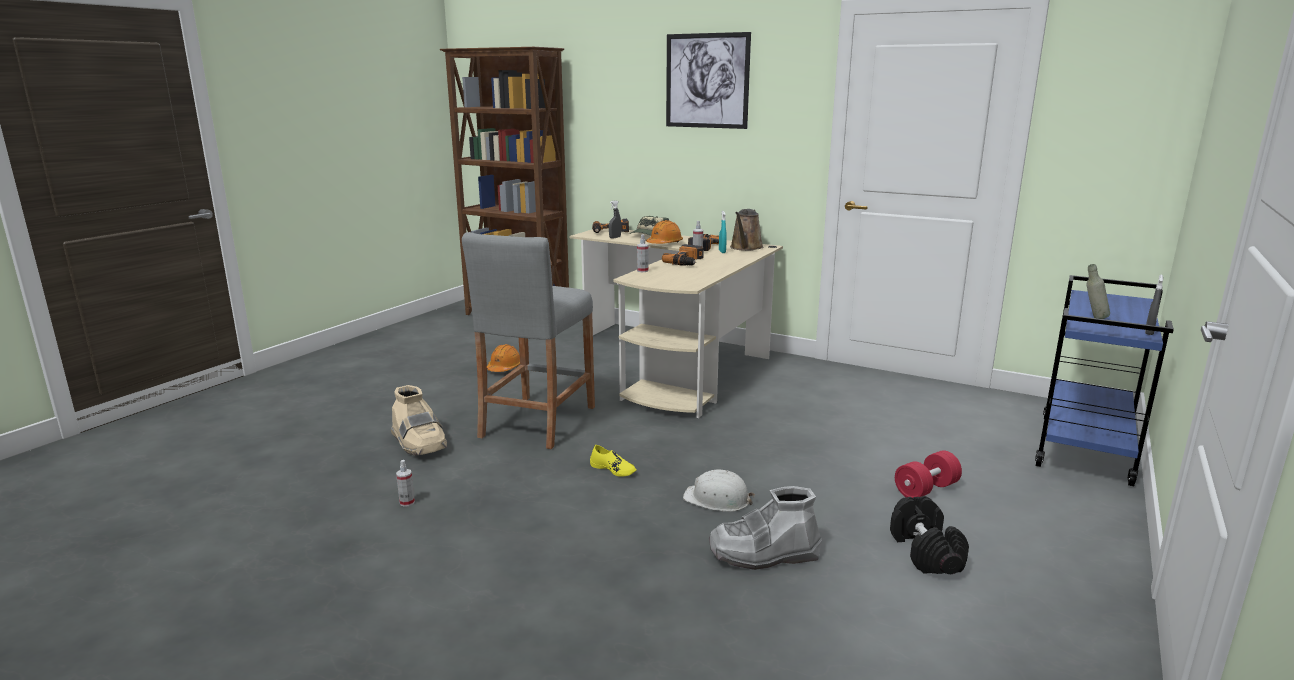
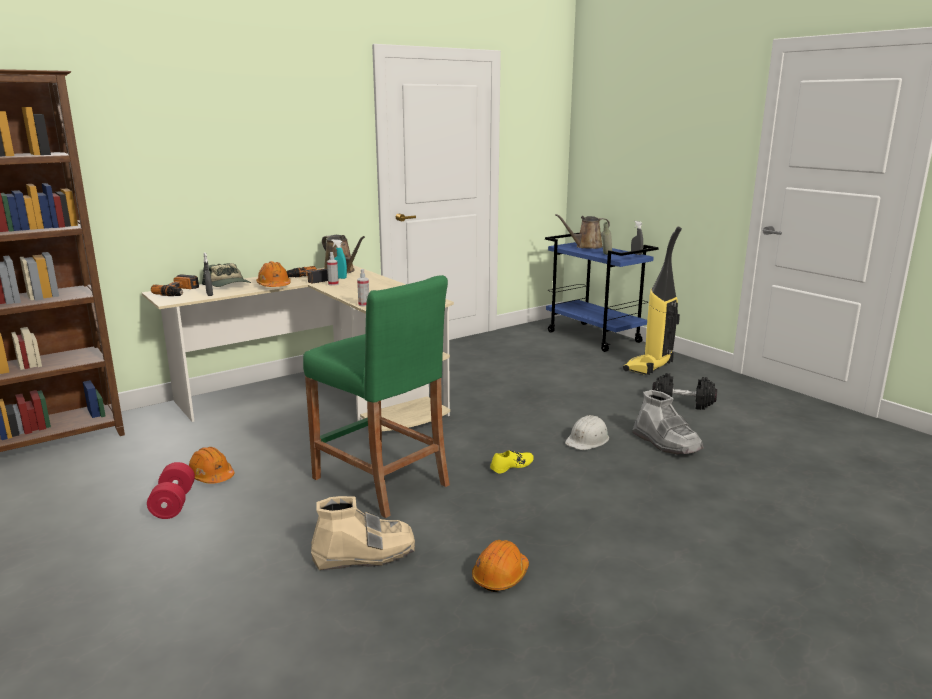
camera: 65 degrees left, 0 degrees up
(407, 502) = (500, 576): spray bottle -> orange hard hat
(537, 421) = (380, 481): grey stool -> green stool
(687, 261) = (355, 290): power drill -> none
(707, 81) = (257, 114): picture -> none
(763, 554) = (666, 443): grey boot -> grey boot turned 45 degrees counterclockwise
(926, 489) = (614, 382): red dumbbell -> red dumbbell (173, 504)
(1030, 508) = (649, 367): none -> vacuum cleaner
(1121, 305) = (586, 246): none -> brown watering can

